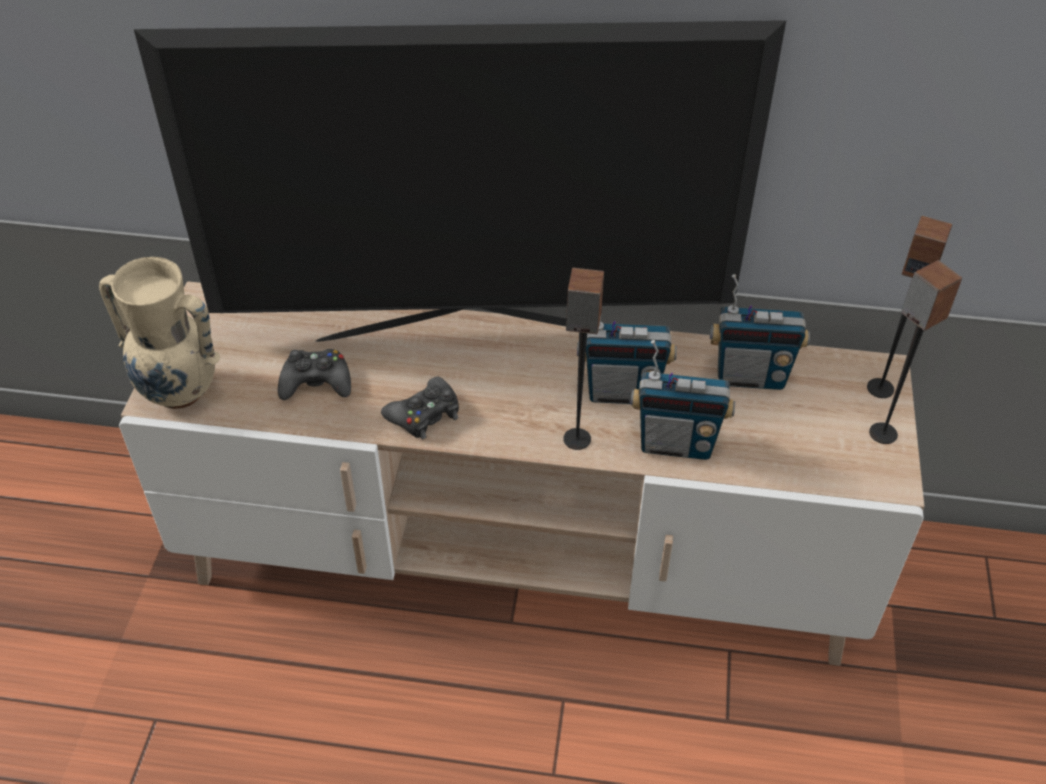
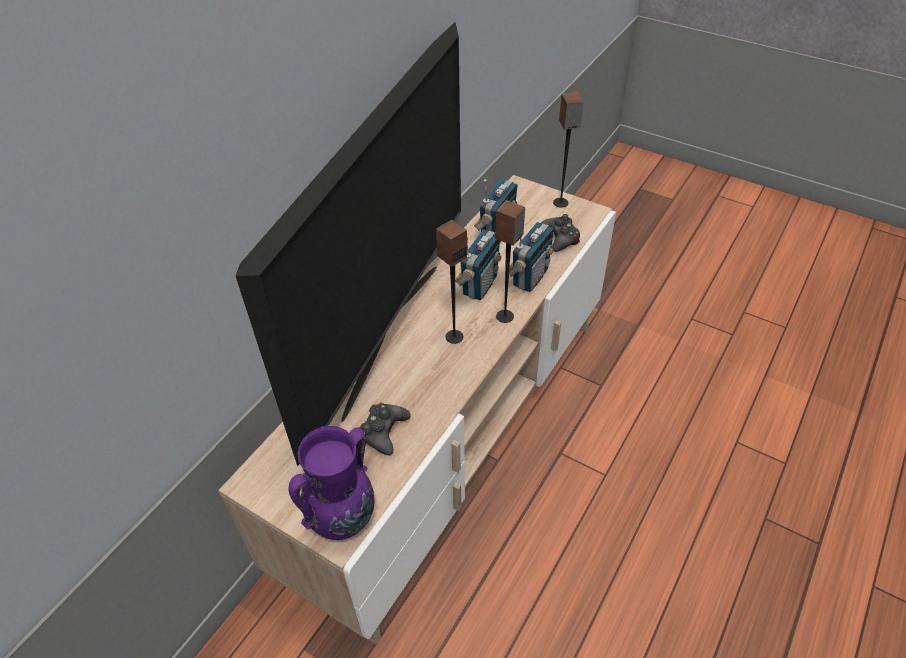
camera: 65 degrees left, 0 degrees up
(181, 393) = (344, 519): beige vase -> purple vase
(424, 415) = (447, 381): black game controller -> black game controller (560, 238)
(880, 388) = (530, 192): speaker -> speaker (454, 336)

